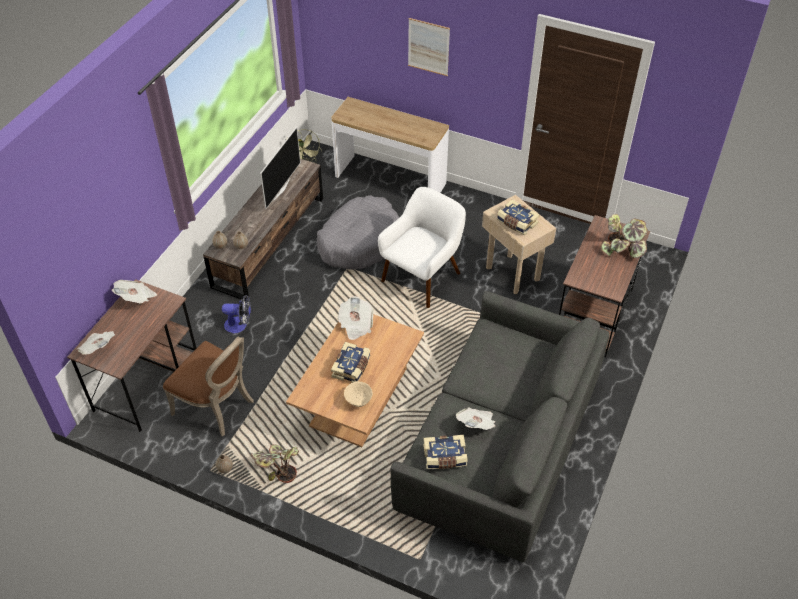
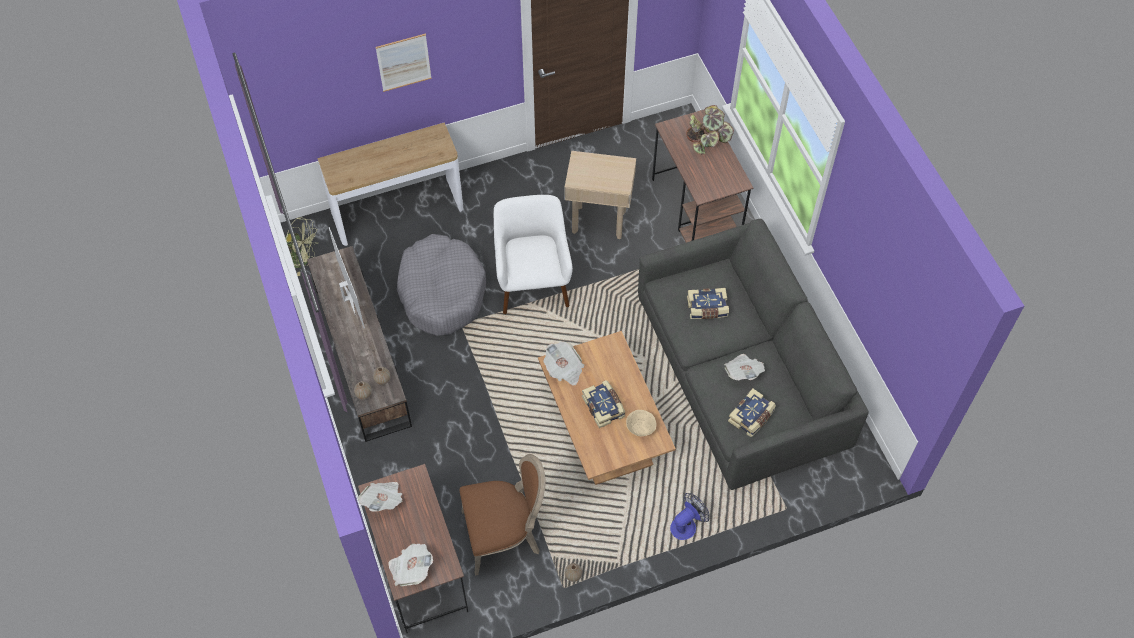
camera: 45 degrees left, 10 degrees up
(239, 325) = (434, 452): fan -> fan (686, 525)
(277, 467) = (610, 537): potted plant -> none
(516, 223) = (601, 177): book -> book (707, 308)

